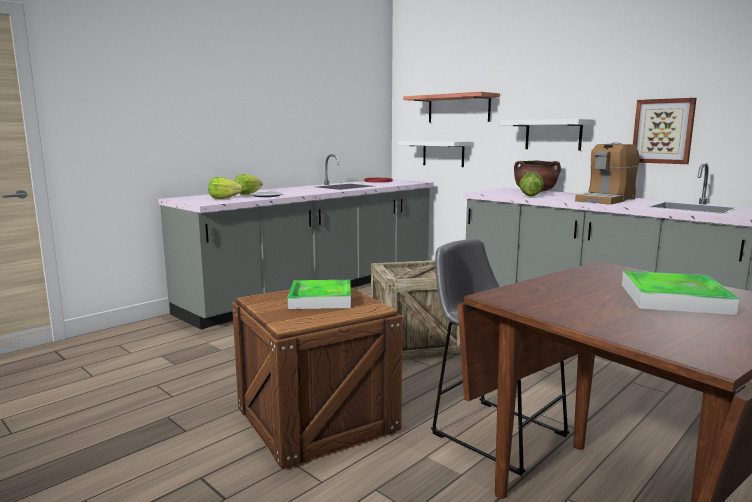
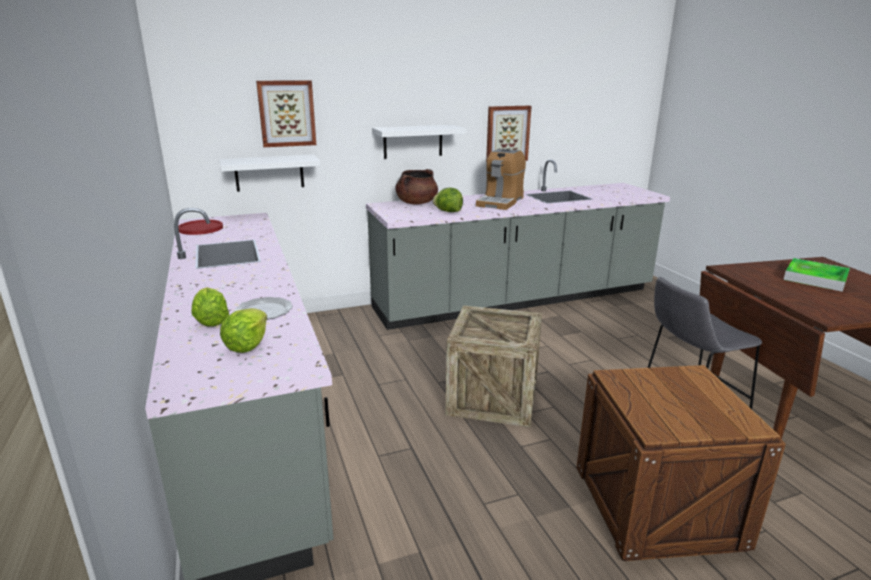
camera: 65 degrees left, 10 degrees up
(320, 299) = (662, 393): tray -> none
(458, 108) = (287, 113): shelf -> picture
(606, 200) = (500, 202): coffee machine -> coffee machine turned 45 degrees clockwise

